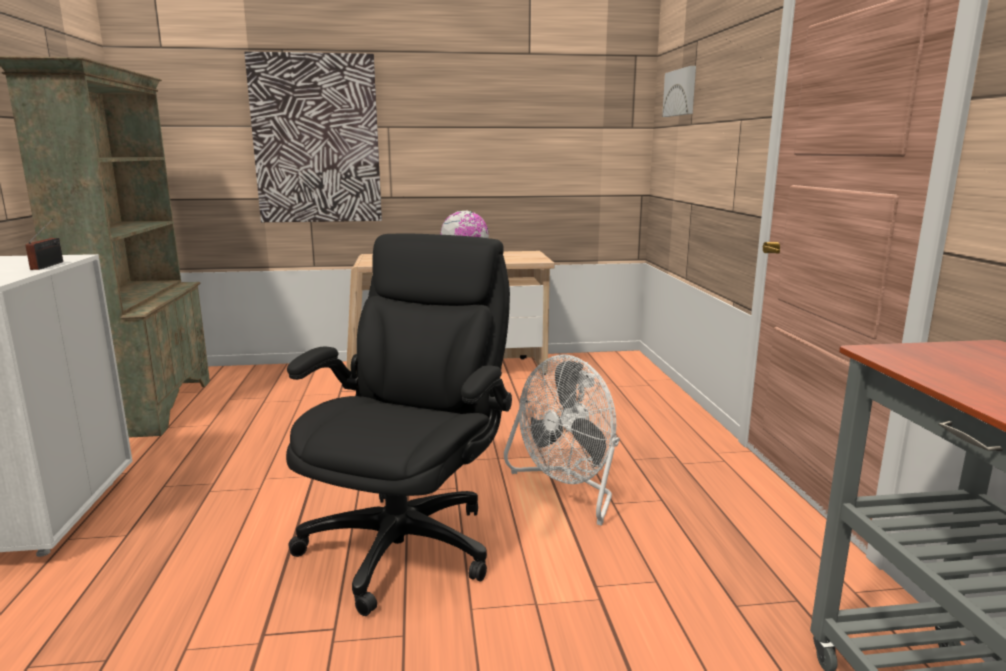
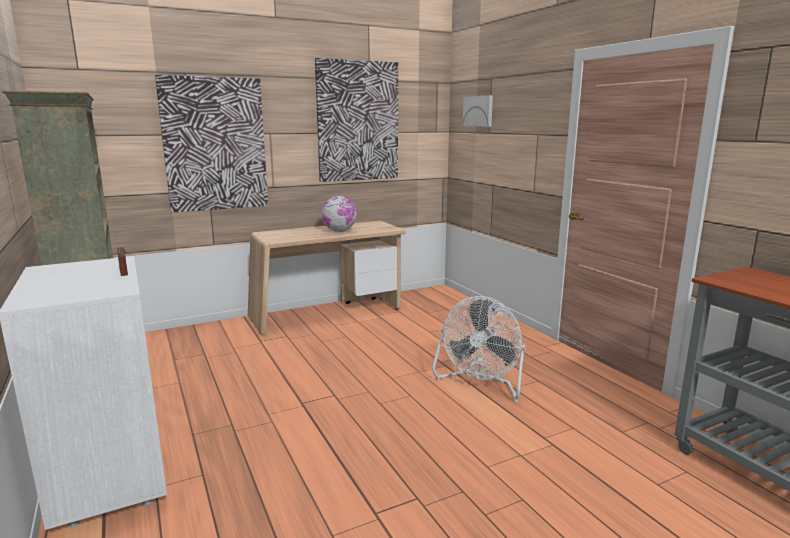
camera: 20 degrees left, 0 degrees up
(408, 540) = (411, 435): black office chair -> none
(510, 111) = (358, 121): none -> picture

